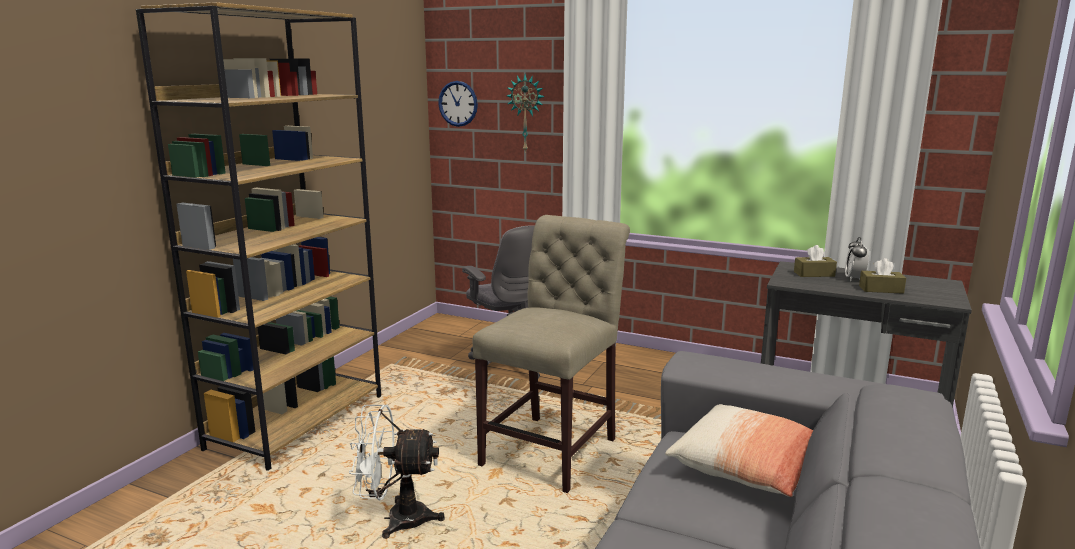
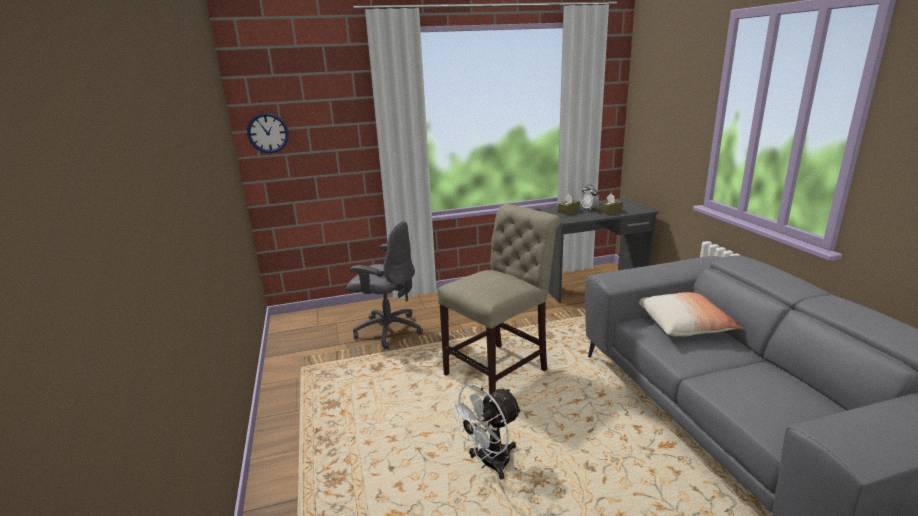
camera: 40 degrees left, 5 degrees up
(298, 421) = (300, 443): brown bookcase -> none
(526, 113) = (337, 134): wall clock -> none
(554, 448) = (500, 370): beige chair -> beige chair turned 60 degrees clockwise

